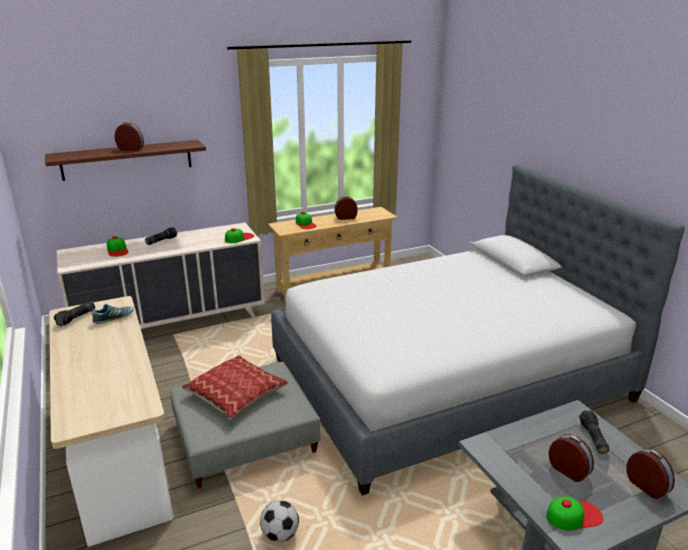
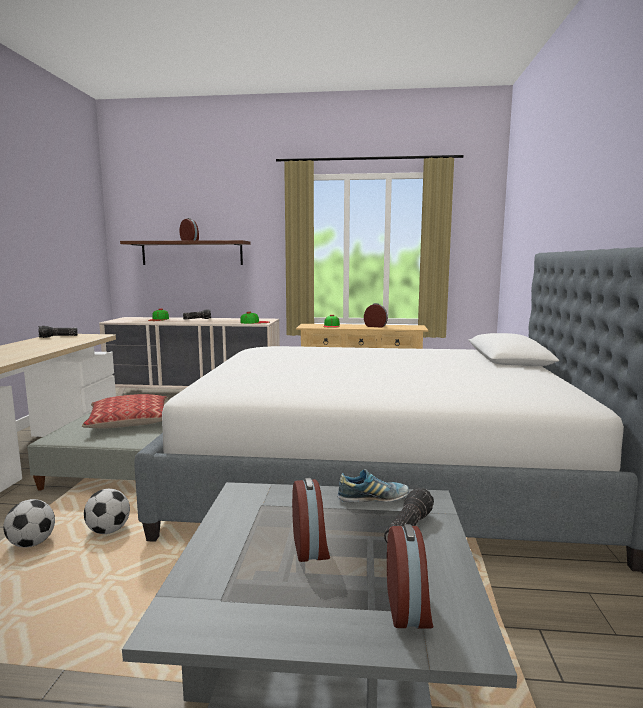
camera: 30 degrees right, 15 degrees down
(114, 318) = (77, 339): shoe -> shoe (373, 499)
(321, 499) = (109, 531): none -> football
(574, 515) = (228, 593): cap -> none

